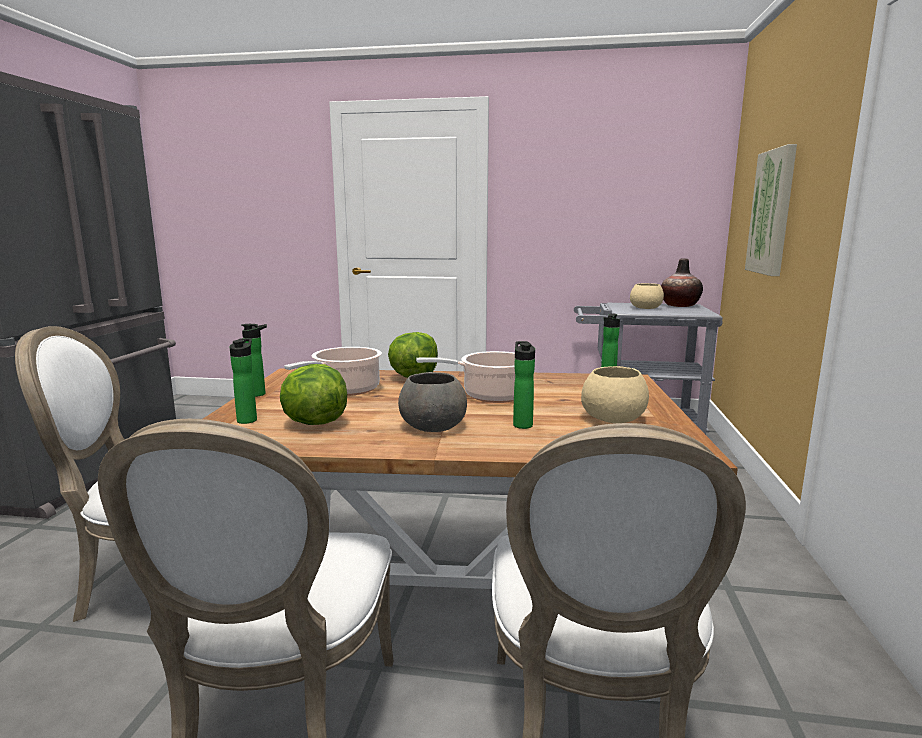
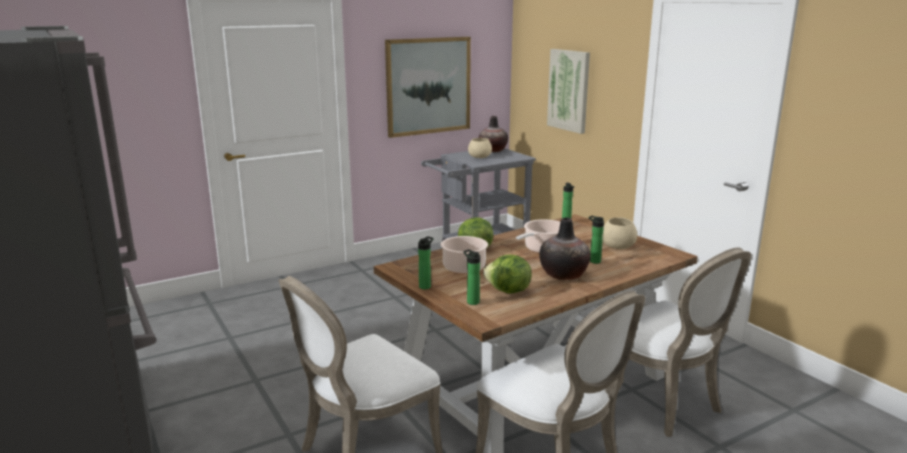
camera: 40 degrees left, 5 degrees up
(434, 426) = (563, 274): grey bowl -> vase
(596, 214) = (428, 86): none -> picture

